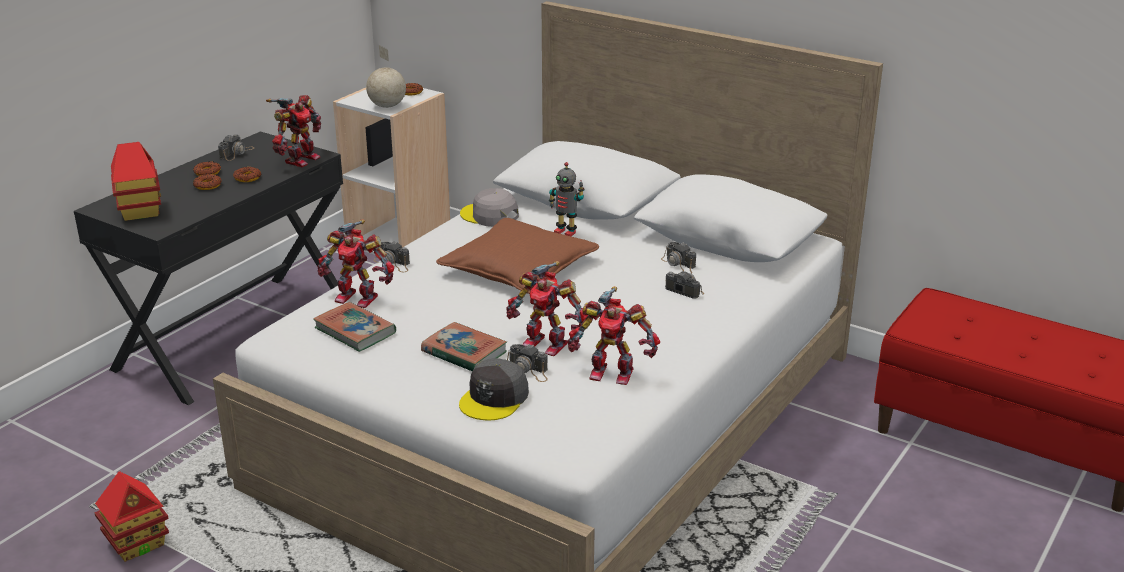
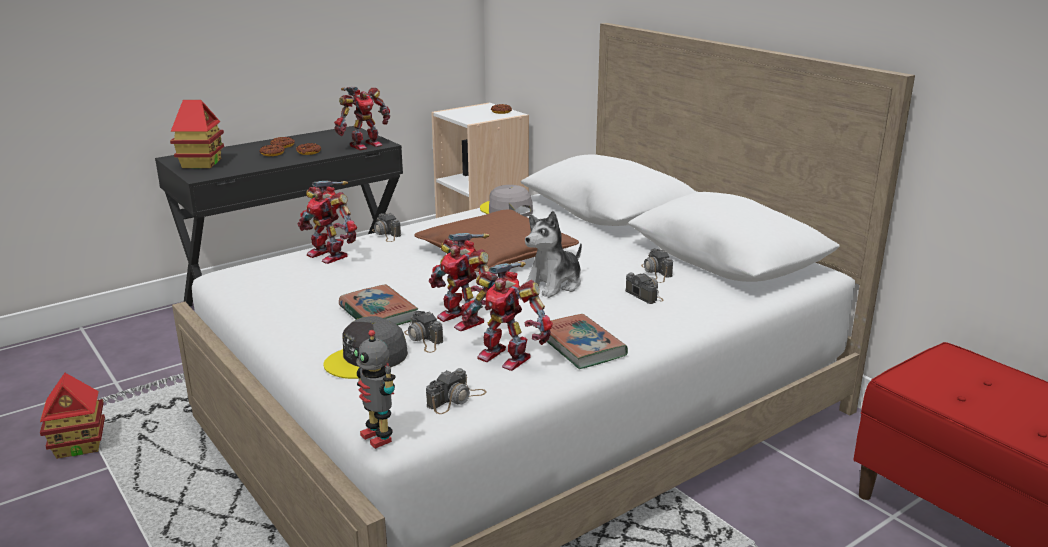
camera: 20 degrees right, 5 degrees down
(237, 153) = (320, 136): camera -> camera (456, 399)
(355, 331) = (299, 280): book -> book (581, 346)
(387, 106) = (471, 118): globe -> none
(565, 232) = (565, 231): toy robot -> toy robot (378, 437)
(599, 293) = (554, 284): none -> plush toy

